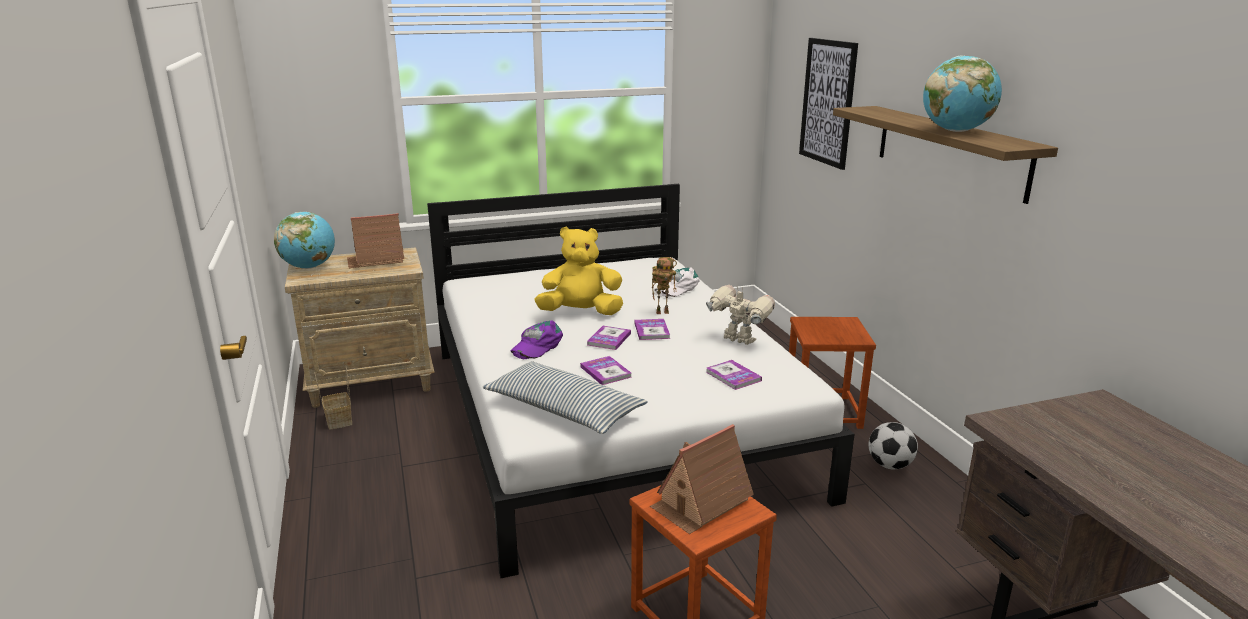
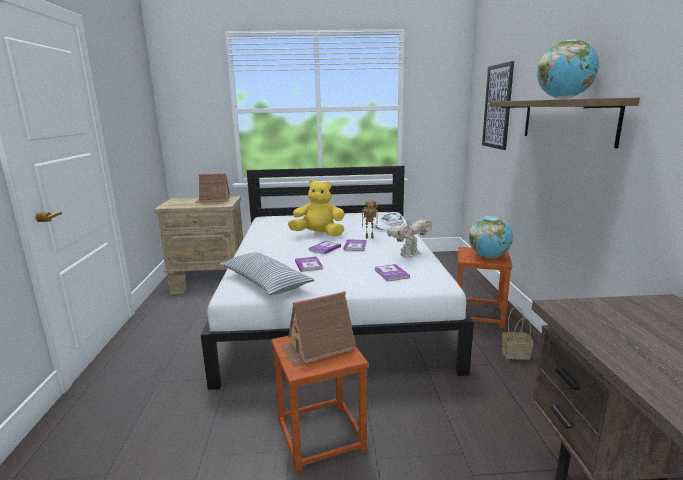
camera: 15 degrees right, 5 degrees down
(309, 267) = (175, 201): globe -> globe (488, 257)
(536, 346) = (278, 249): purple cap -> none
(738, 341) = (409, 255): toy robot -> toy robot turned 90 degrees clockwise
(889, 465) = (515, 354): football -> basket

